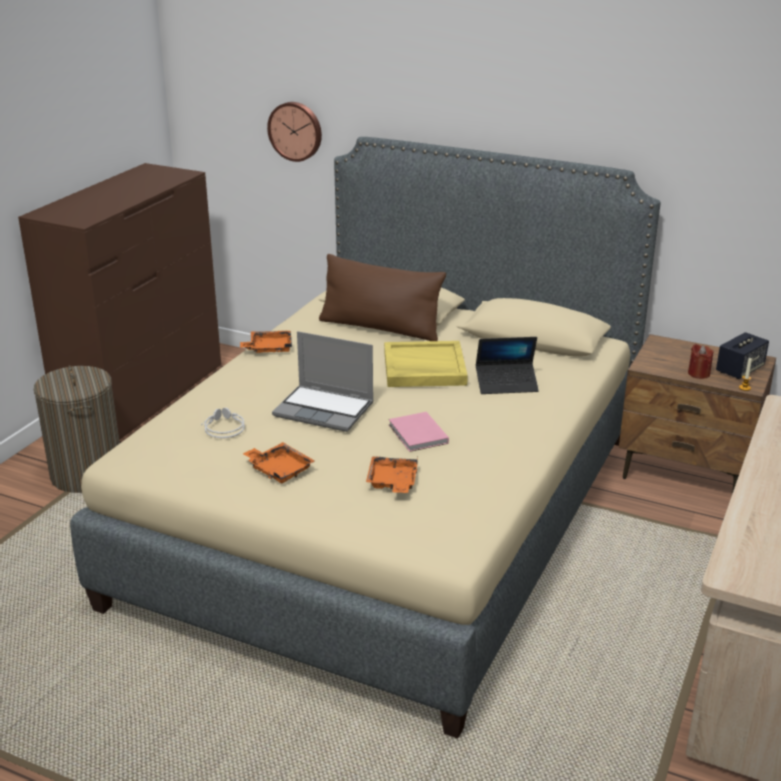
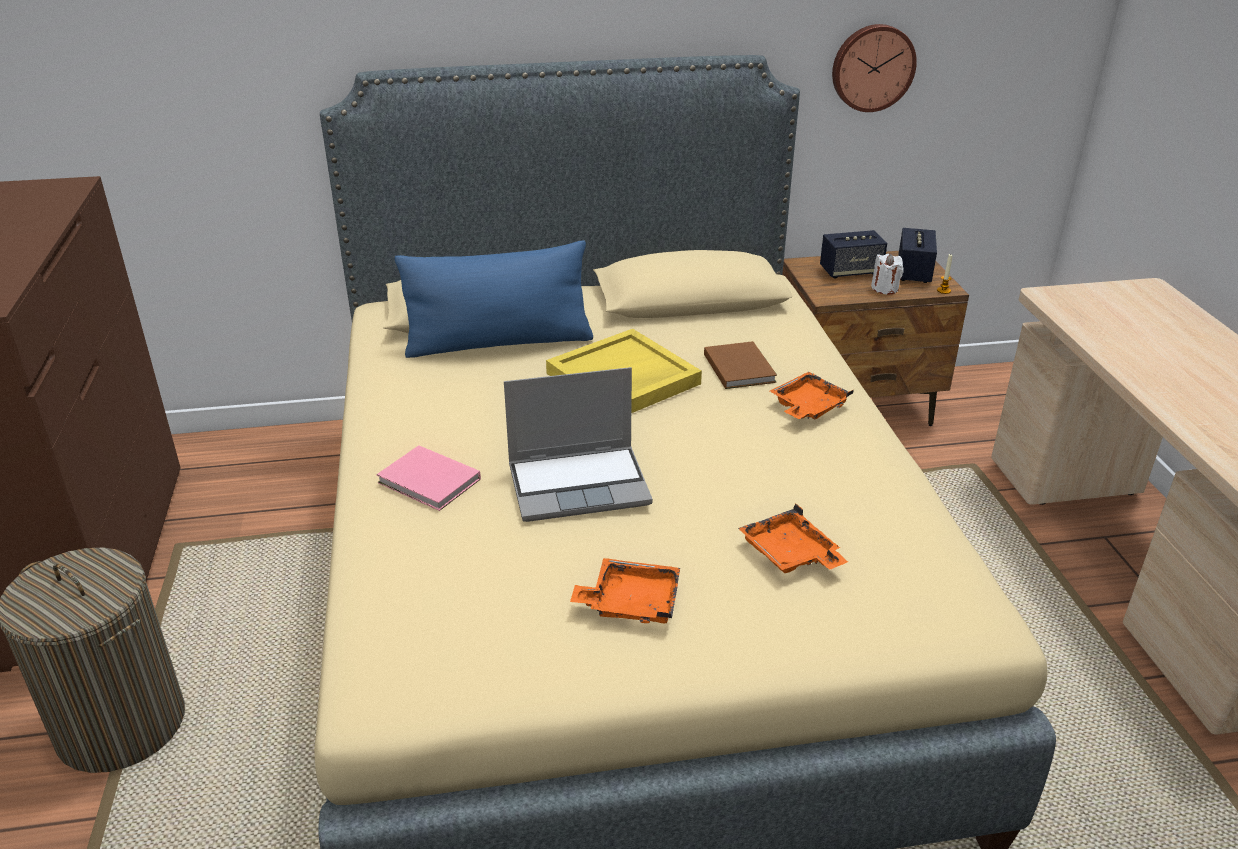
camera: 35 degrees left, 5 degrees up
(223, 428) = (475, 572): grey headphones -> none
(269, 348) = (384, 421): orange tray -> orange tray (807, 407)
(296, 131) = (232, 83): wall clock -> wall clock (872, 67)
(380, 328) = (499, 343): brown pillow -> blue pillow
(417, 435) = (732, 474): pink book -> pink book (430, 482)
(506, 384) = (739, 367): laptop -> brown book
(689, 356) = (850, 271): none -> speaker
(698, 373) = (885, 288): red candle -> white candle

